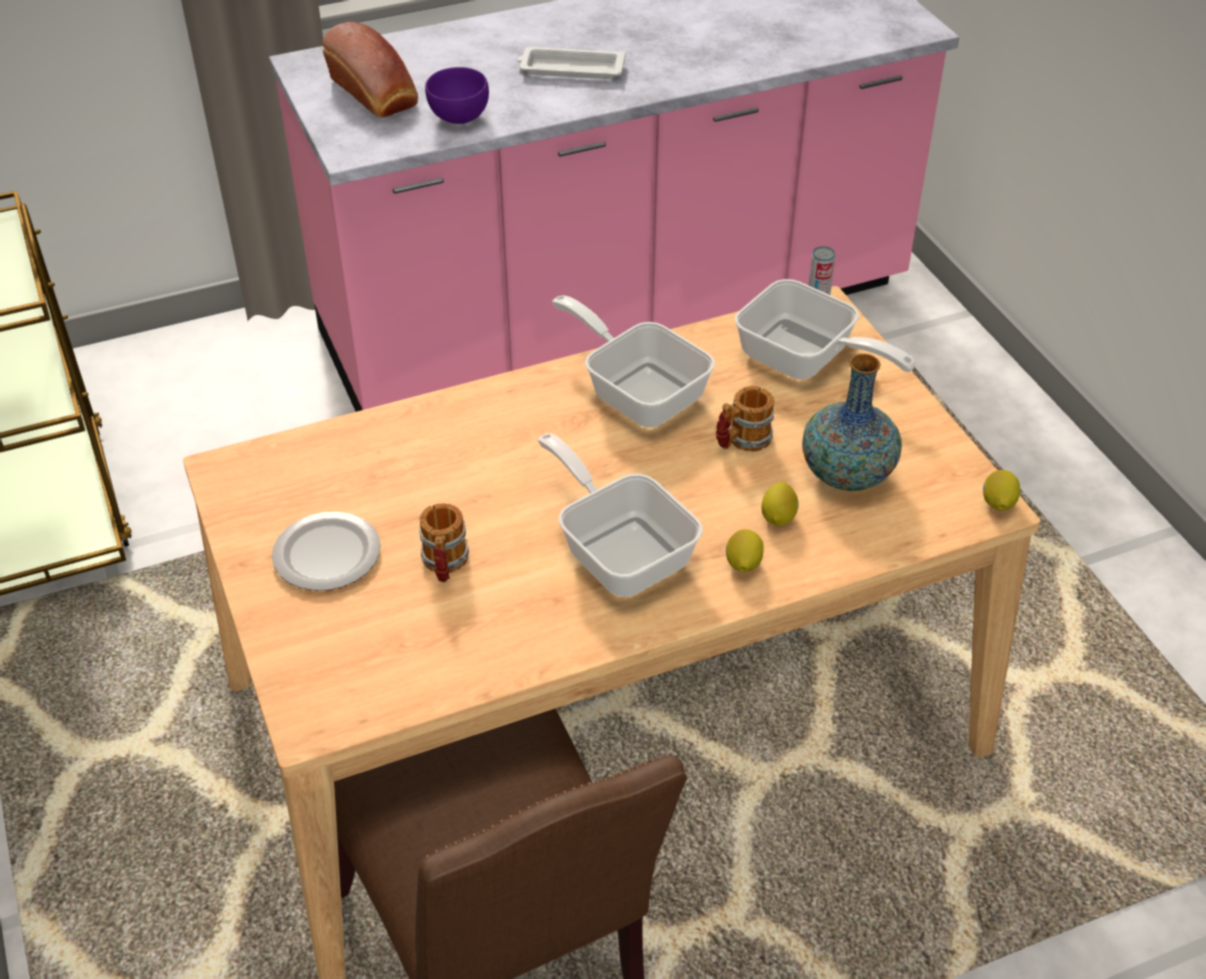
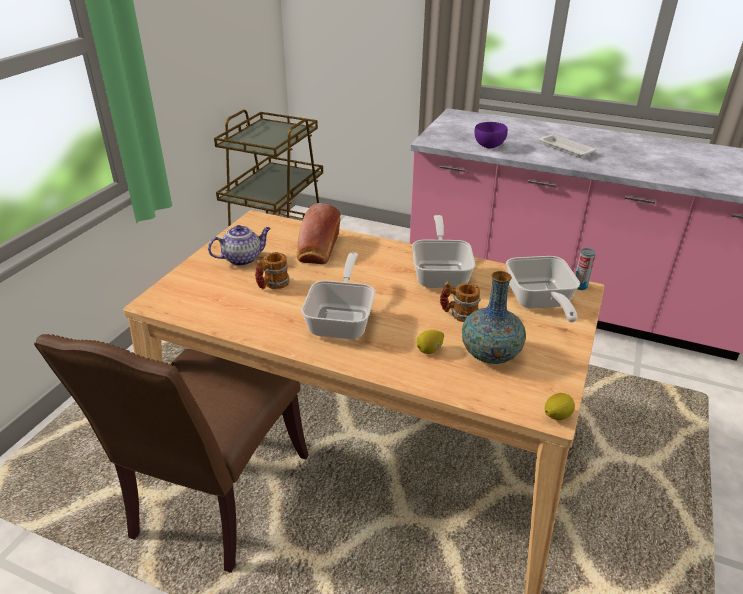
camera: 45 degrees right, 10 degrees down
(326, 553) = (243, 258): plate -> teapot
(375, 94) = (467, 129): bread -> bread (318, 249)
(743, 564) = (384, 356): lemon -> none

